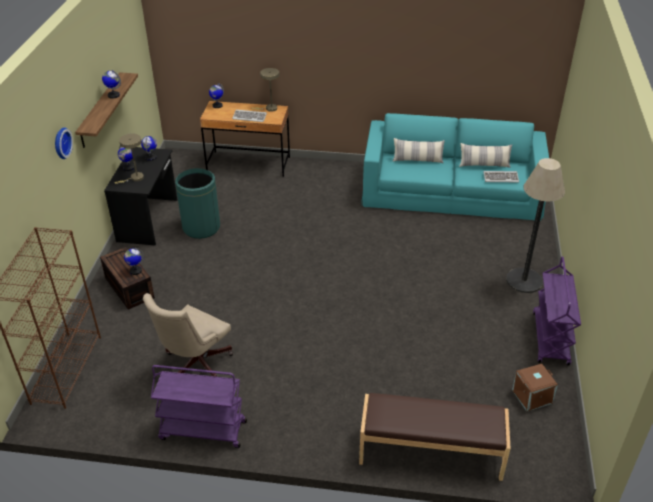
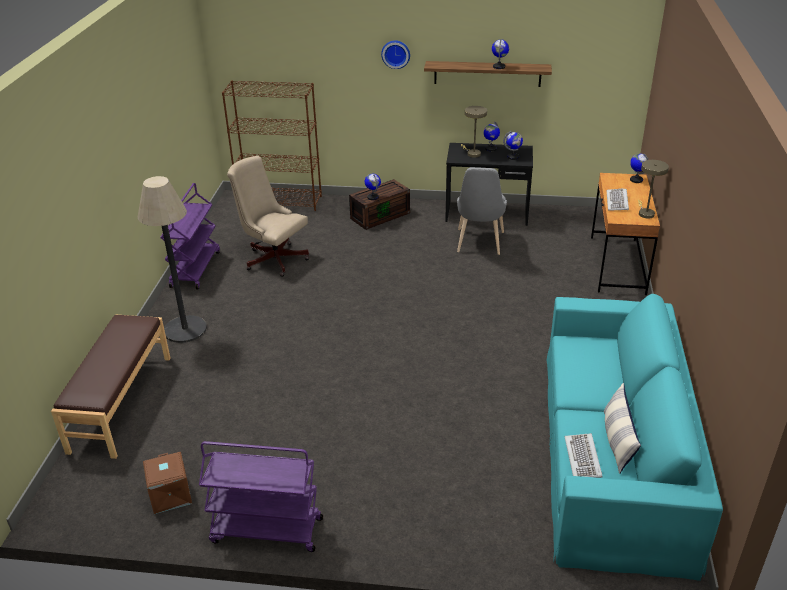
camera: 90 degrees right, 5 degrees down
(201, 227) = (479, 244): green trash can -> grey chair
(417, 160) = (608, 367): pillow -> none
(524, 280) = (392, 517): floor lamp -> floor lamp (185, 329)

